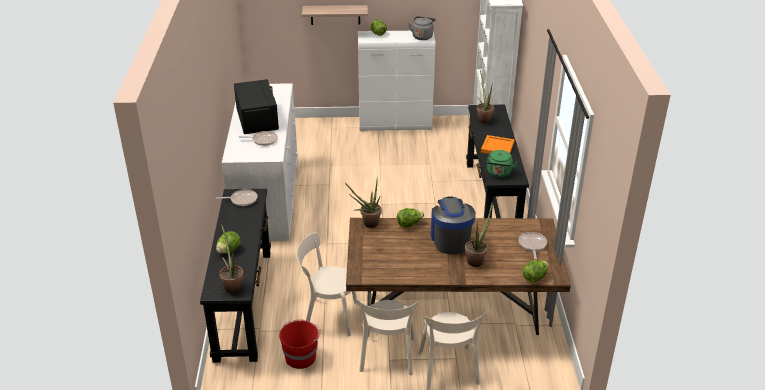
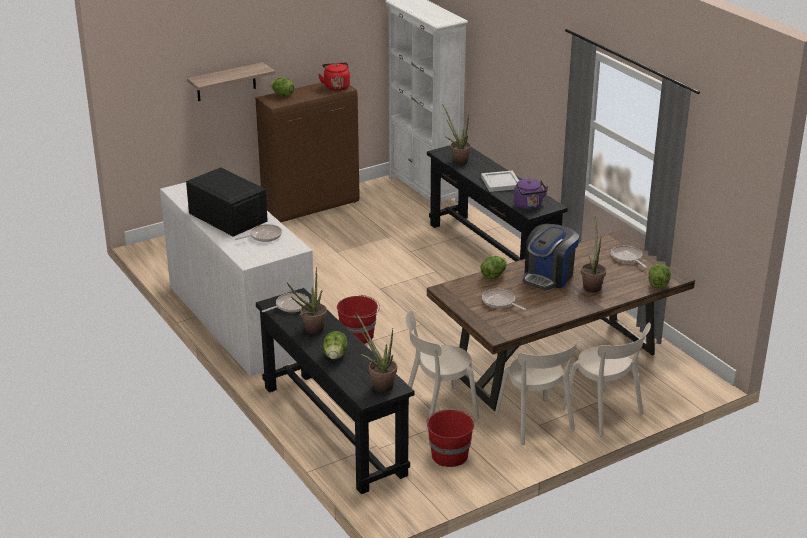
camera: 30 degrees left, 5 degrees down
(331, 236) = (358, 335): none -> red bucket
(367, 224) = (452, 288): potted plant -> potted plant (311, 331)
(390, 249) = (500, 302): none -> frying pan
(396, 125) = (312, 207): white cabinet -> brown cabinet
(422, 36) = (336, 87): grey kettle -> red kettle
(450, 240) = (548, 276): coffee machine -> coffee machine turned 105 degrees counterclockwise
(498, 147) = (501, 182): orange tray -> white tray
(499, 173) = (529, 206): green kettle -> purple kettle

